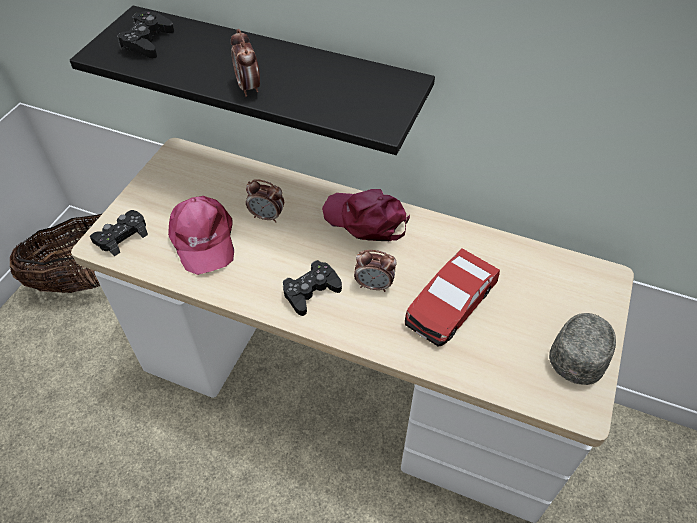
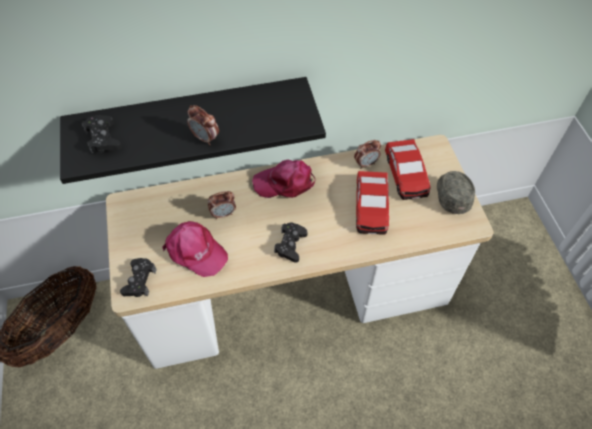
camera: 35 degrees left, 5 degrees up
(374, 285) = (322, 220): alarm clock -> alarm clock (366, 164)
(533, 290) = (406, 174): none -> toy car

